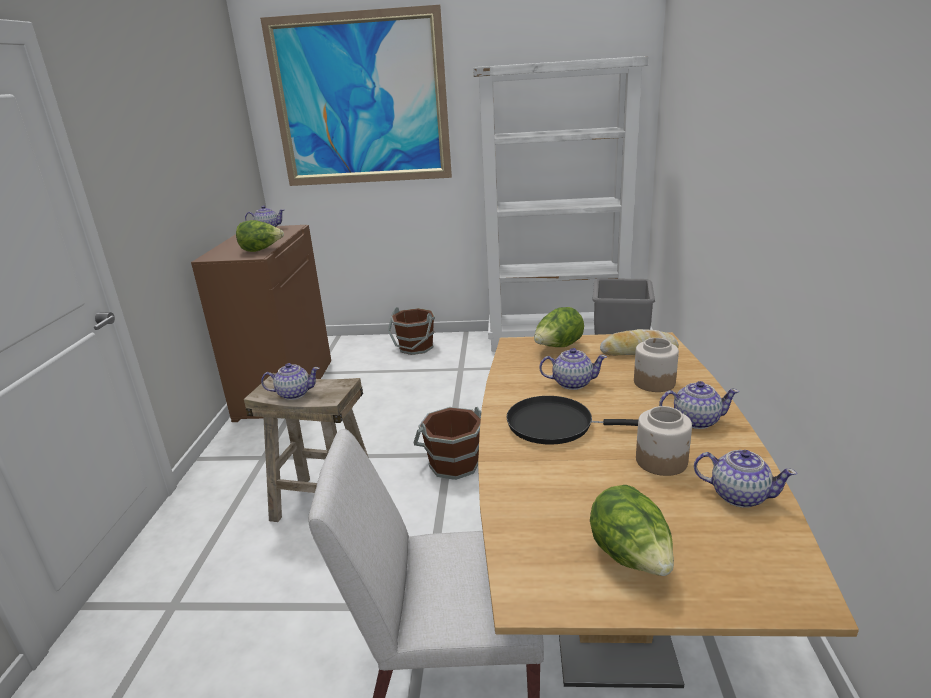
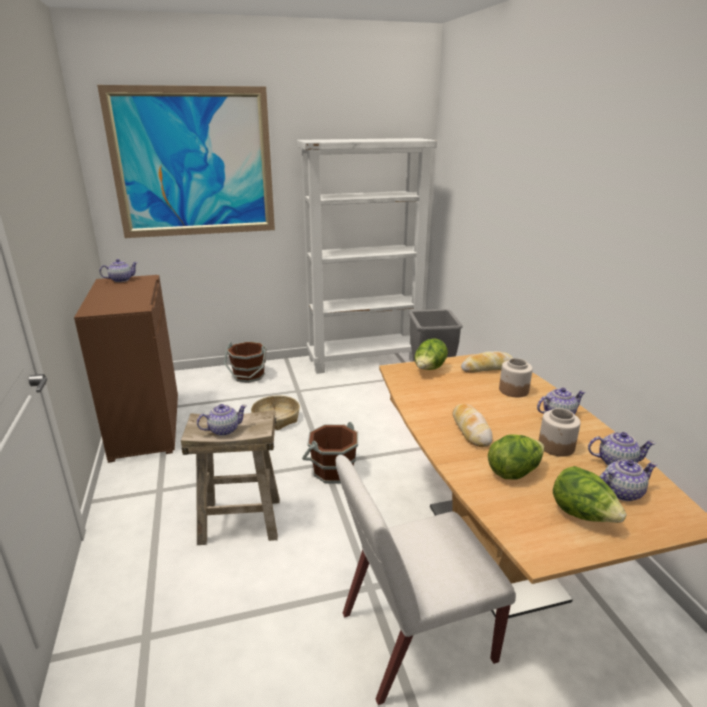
camera: 20 degrees left, 0 degrees up
(261, 250) = (137, 302): lettuce -> lettuce (514, 472)
(420, 397) = (276, 418): none -> basket
(556, 425) = (470, 430): black frying pan -> bread
(572, 383) = (458, 397): teapot -> teapot (621, 492)

